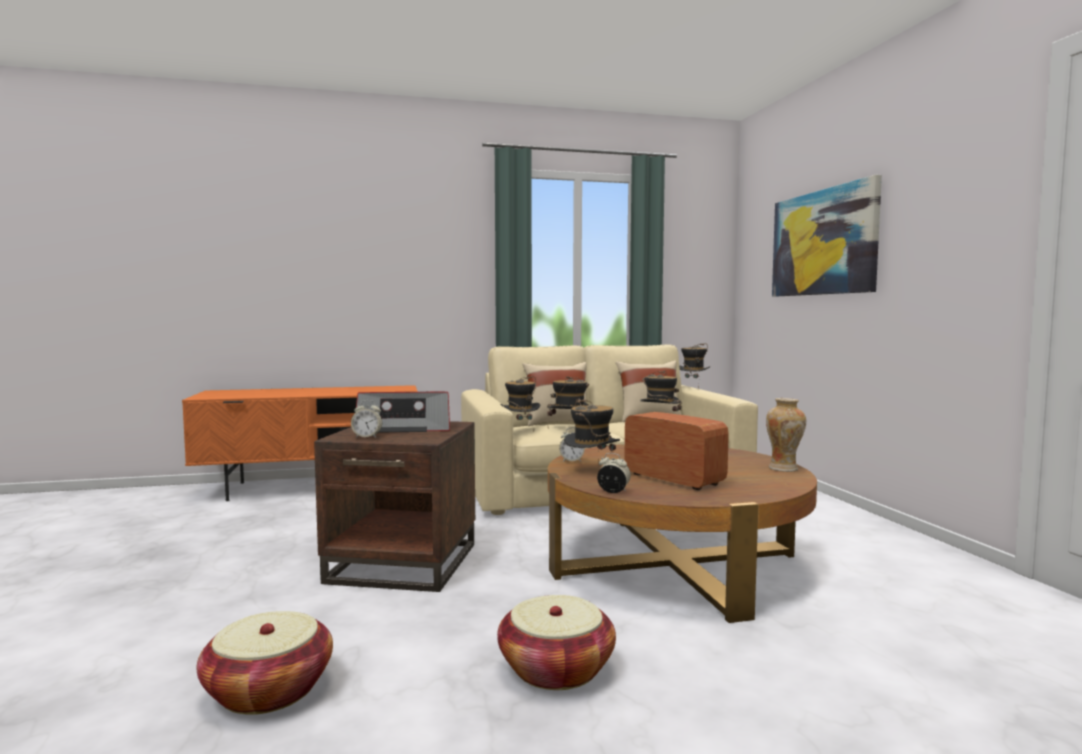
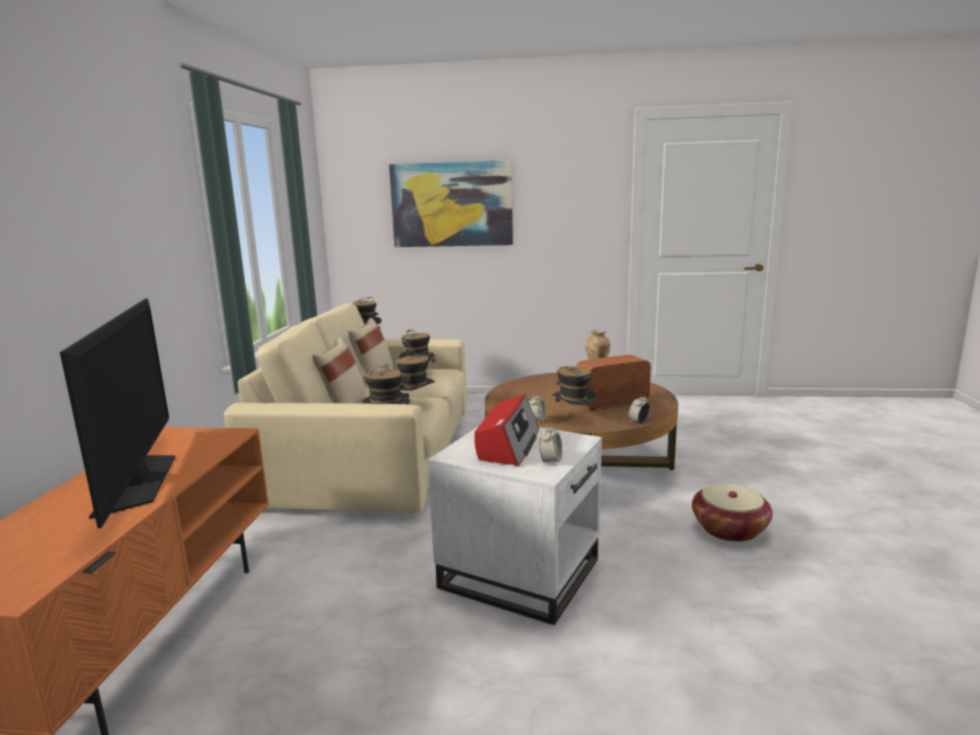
camera: 70 degrees left, 10 degrees up
(268, 690) = (765, 649): basket -> none
(326, 392) = (138, 481): none -> television
(404, 563) = (520, 572): brown side table -> white side table

